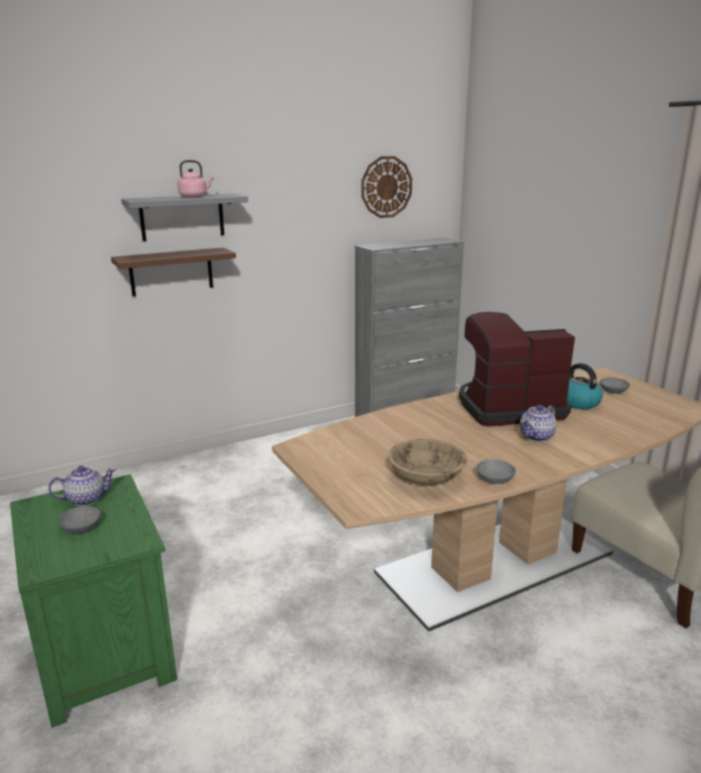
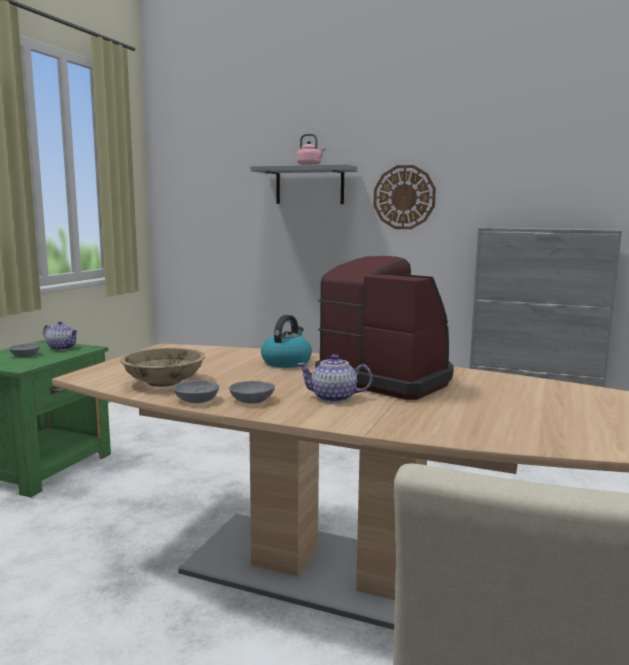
camera: 50 degrees right, 10 degrees down
(171, 271) = (296, 232): brown shelf -> none
(386, 187) = (532, 164): wall clock -> wall clock (404, 197)
(577, 402) = (479, 398): kettle -> kettle (286, 362)
(612, 390) = (566, 406): grey bowl -> grey bowl (252, 400)

